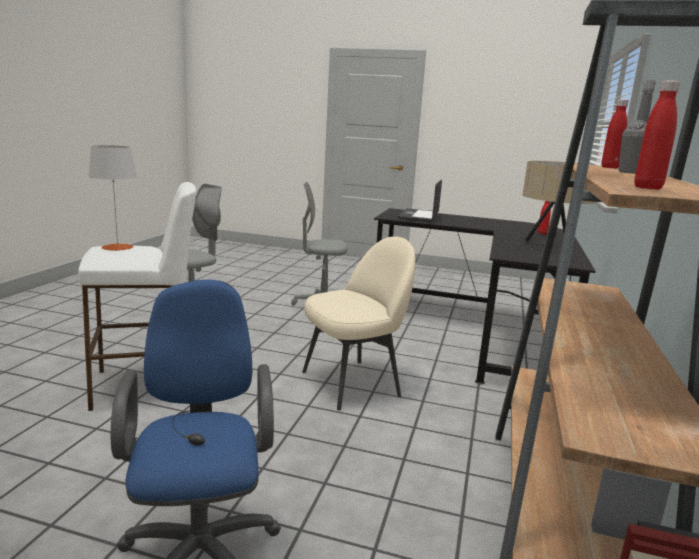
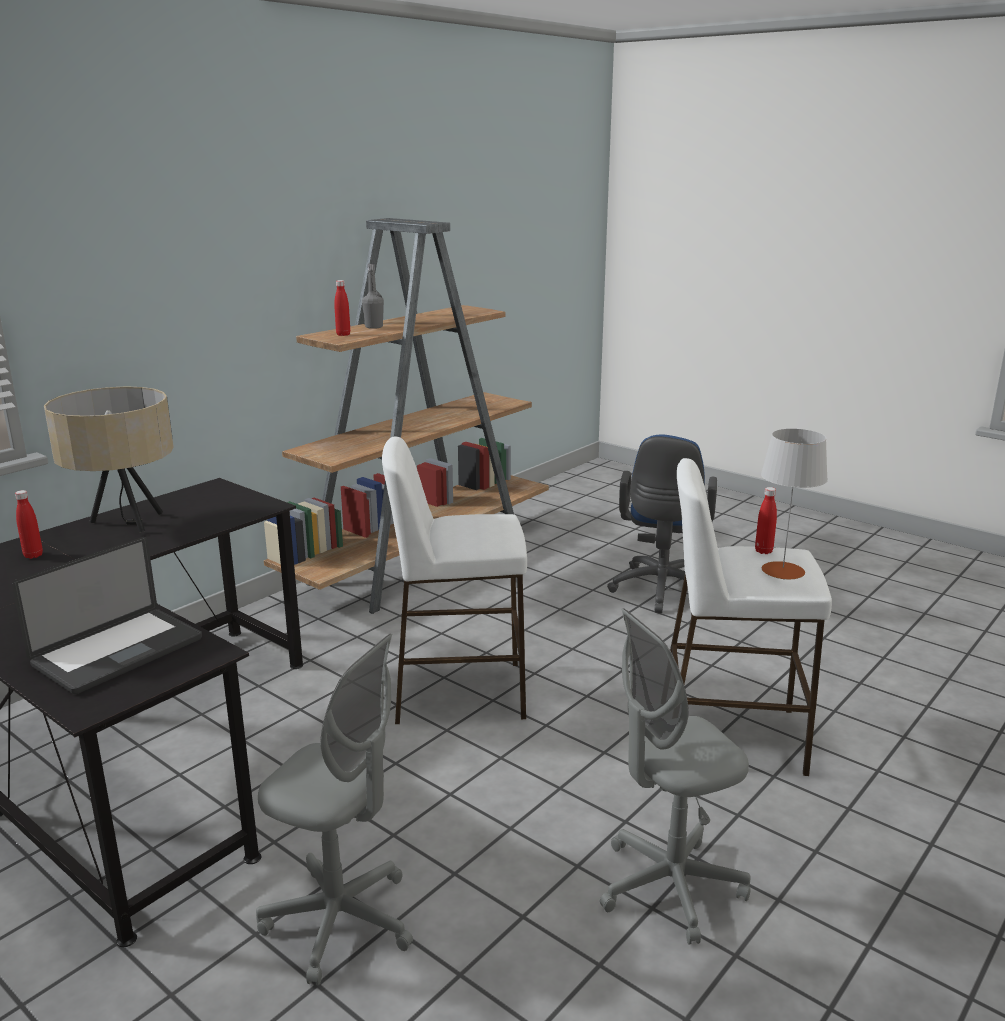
camera: 155 degrees left, 5 degrees up
(353, 383) = (458, 692): beige chair -> white stool
(647, 188) = (467, 312): red bottle -> red bottle (763, 551)

